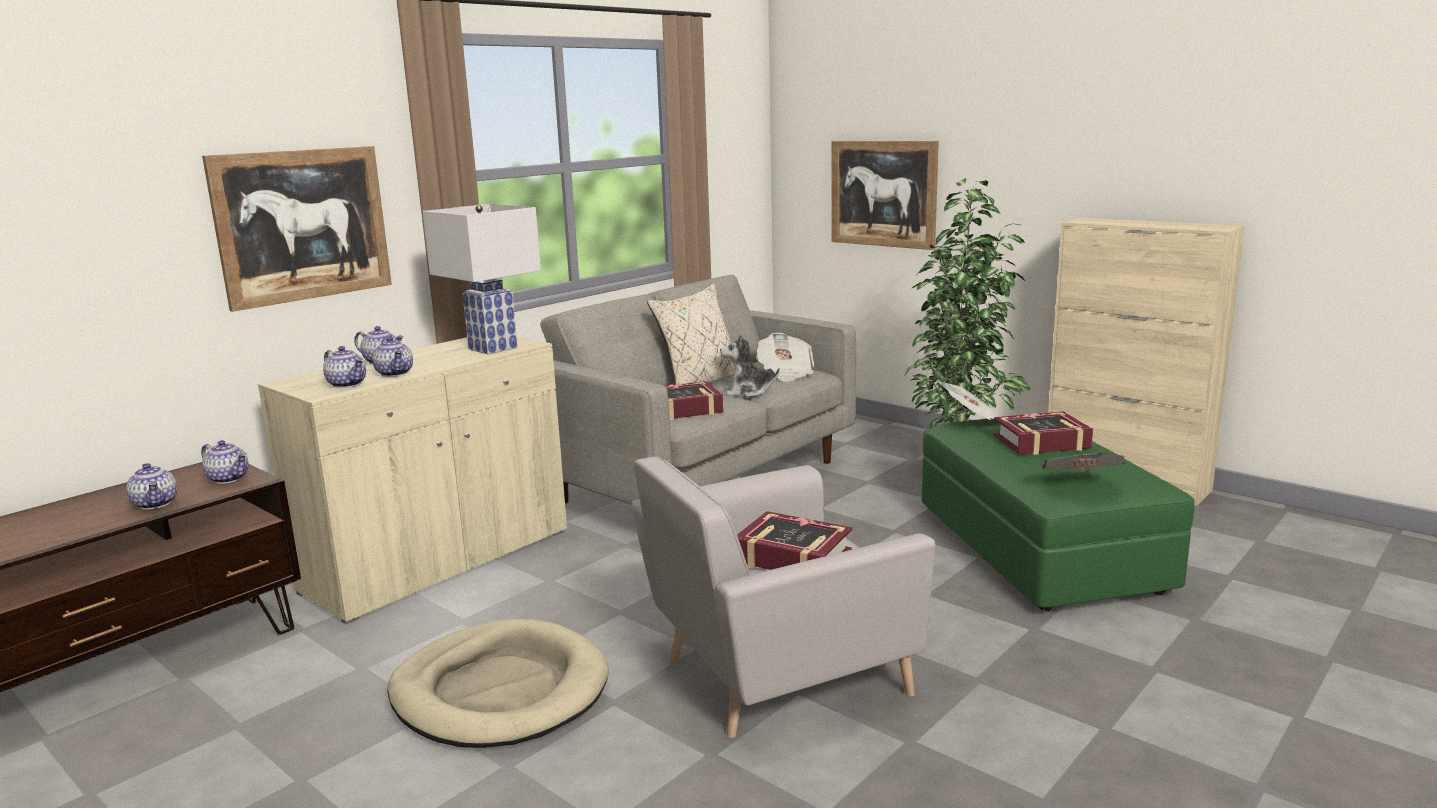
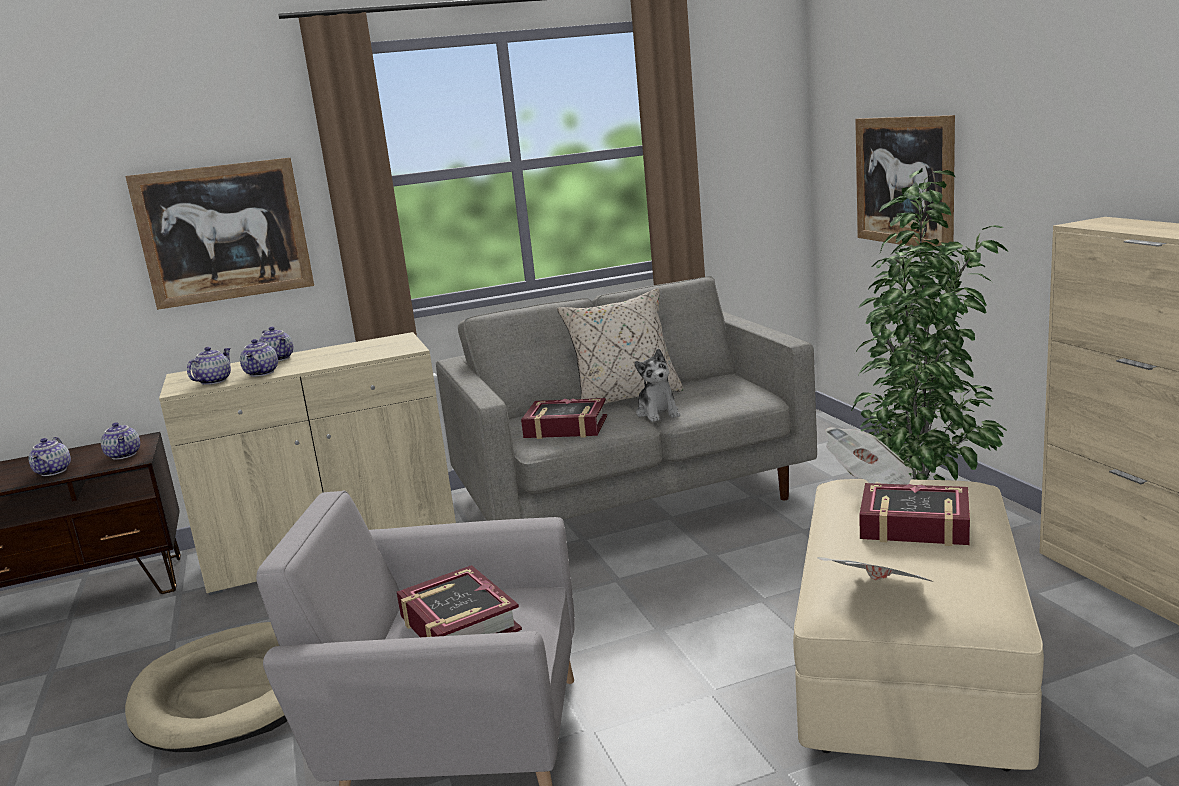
camera: 30 degrees right, 0 degrees up
(348, 384) = (213, 381): teapot -> teapot turned 135 degrees counterclockwise
(491, 348) = (374, 352): white table lamp -> none
(748, 392) = (658, 413): plush toy -> plush toy turned 135 degrees counterclockwise
(785, 373) = (727, 393): newspaper -> none
(1039, 550) = (909, 663): green ottoman -> beige ottoman

